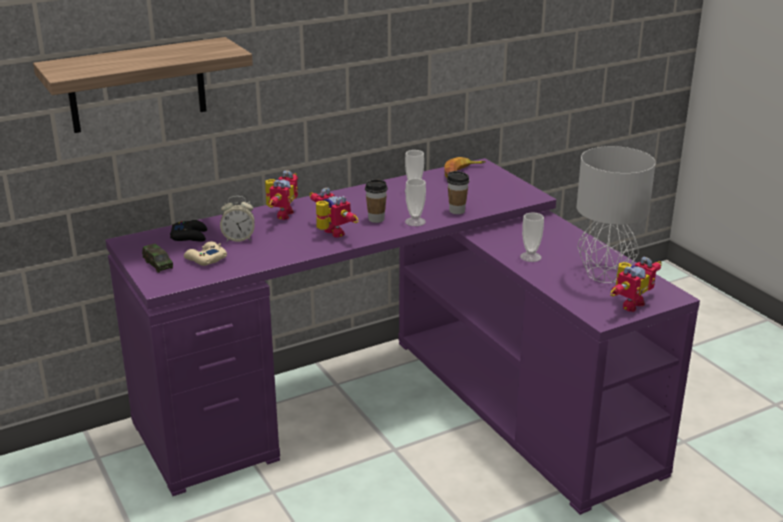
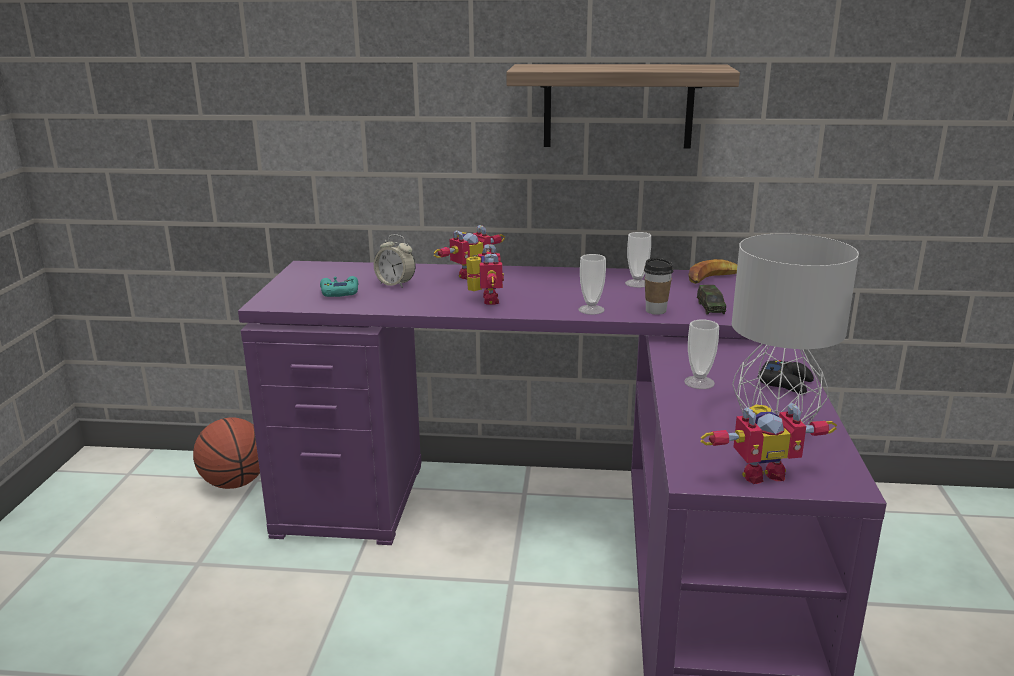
camera: 35 degrees right, 5 degrees down
(80, 467) = (234, 483): none -> basketball
(137, 85) = (336, 103): shelf -> shelf (618, 106)
(158, 264) = (295, 287): toy car -> toy car (710, 307)
(190, 236) = (359, 273): black game controller -> black game controller (785, 383)
(205, 259) = (339, 292): beige game controller -> turquoise game controller
(376, 219) = (553, 298): cup -> none

